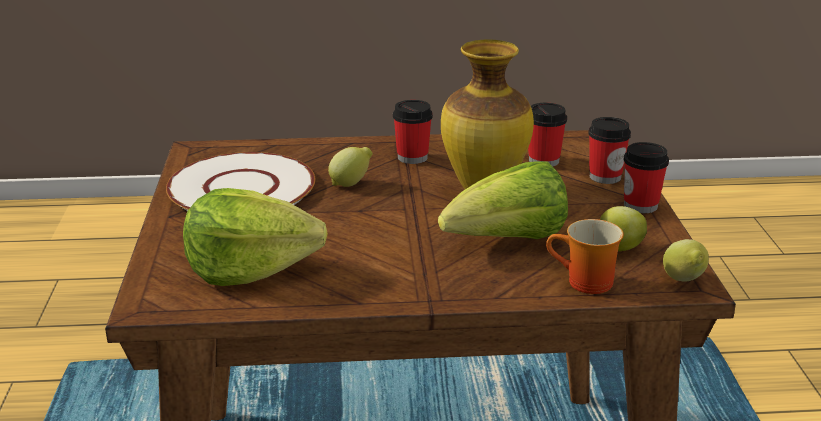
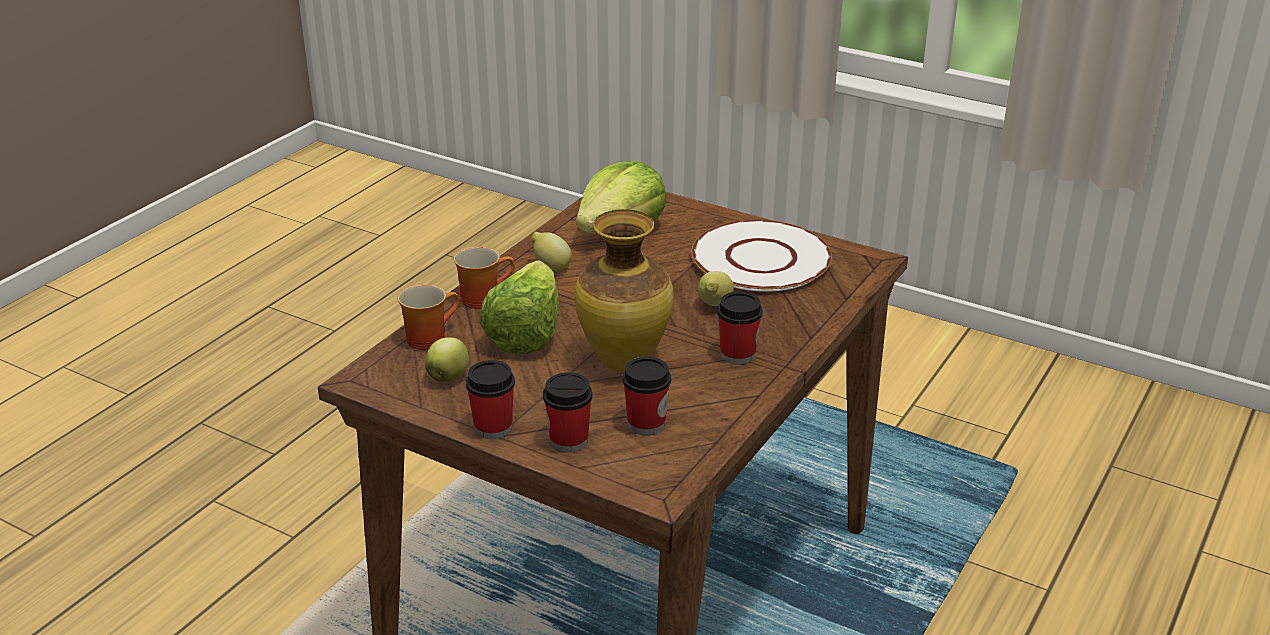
camera: 125 degrees right, 5 degrees up
(482, 287) = (482, 297): none -> mug
(684, 281) = (369, 379): lemon -> lemon (551, 268)

